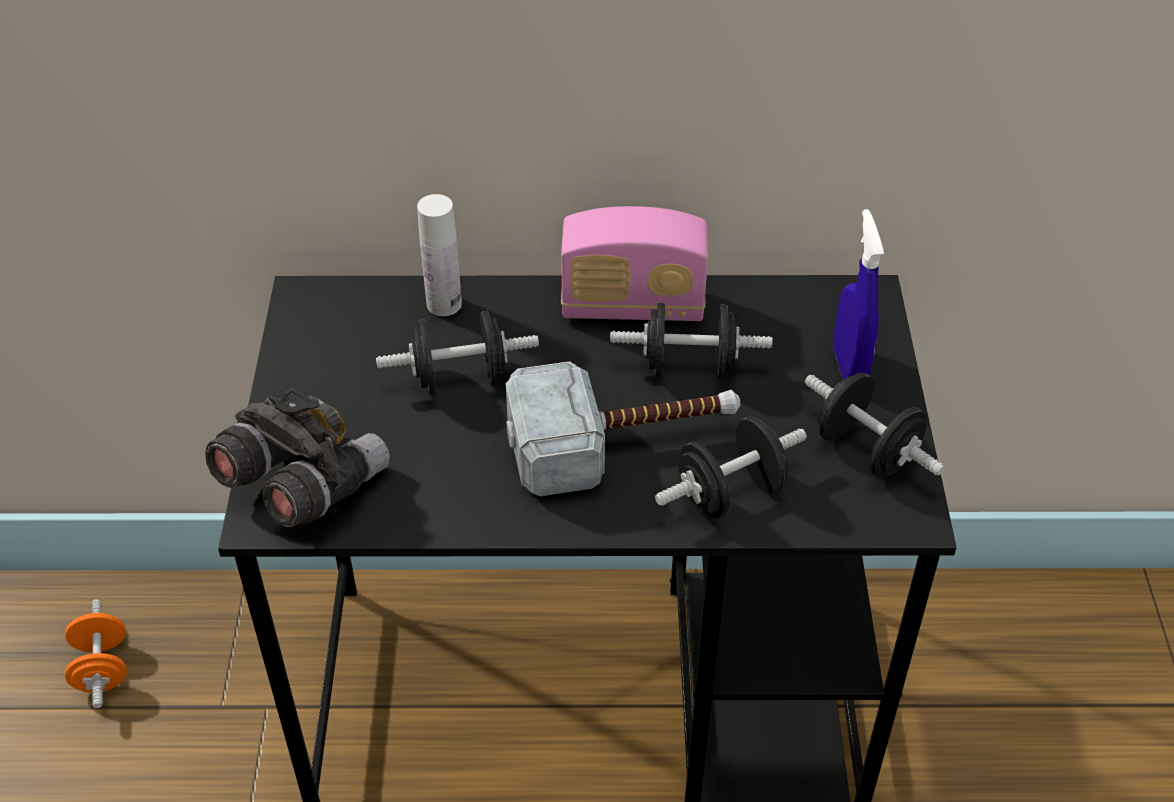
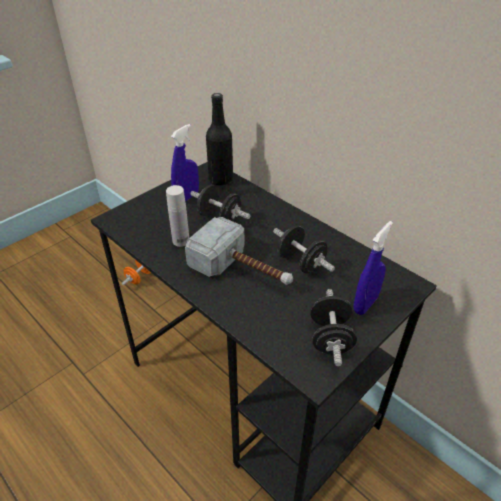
camera: 45 degrees right, 5 degrees down
(302, 483) = (134, 217): grey binoculars -> none
(344, 379) = (187, 197): none -> blue spray bottle
(357, 305) = (221, 179): none -> black bottle
(444, 304) = (246, 194): white bottle -> white bottle (181, 241)
(632, 306) = (308, 231): radio -> none
(730, 493) = (255, 314): black dumbbell -> none

